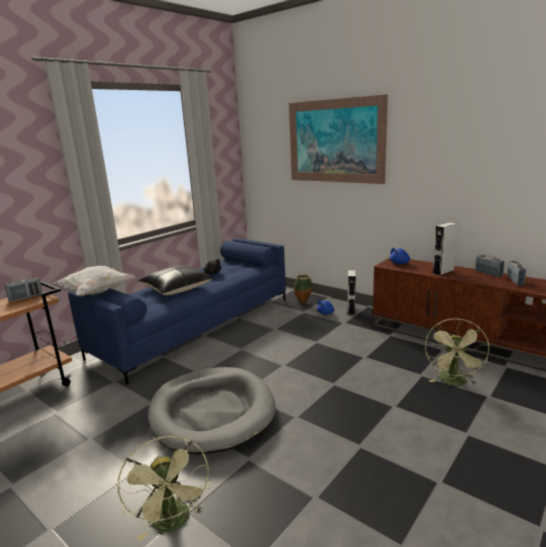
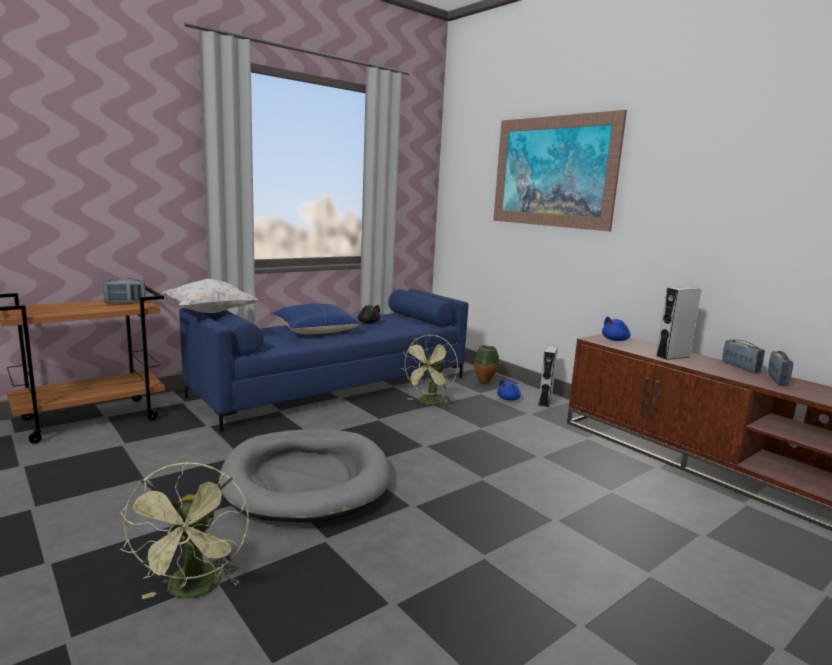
camera: 10 degrees right, 5 degrees down
(176, 288) = (315, 330): black pillow -> blue pillow
(454, 382) = (656, 509): green fan -> green fan (430, 403)

